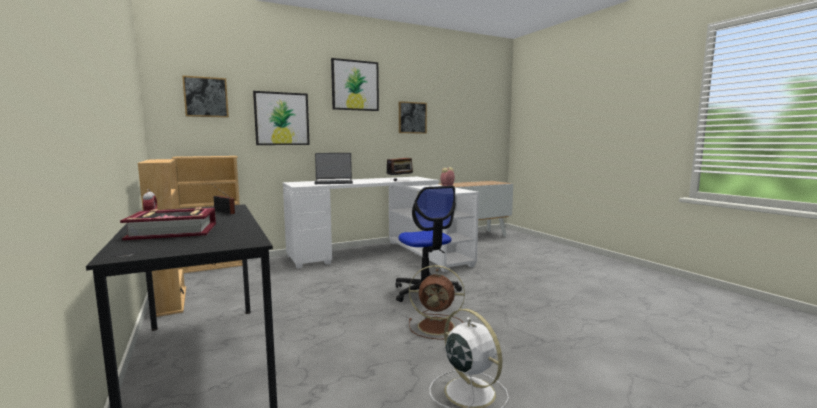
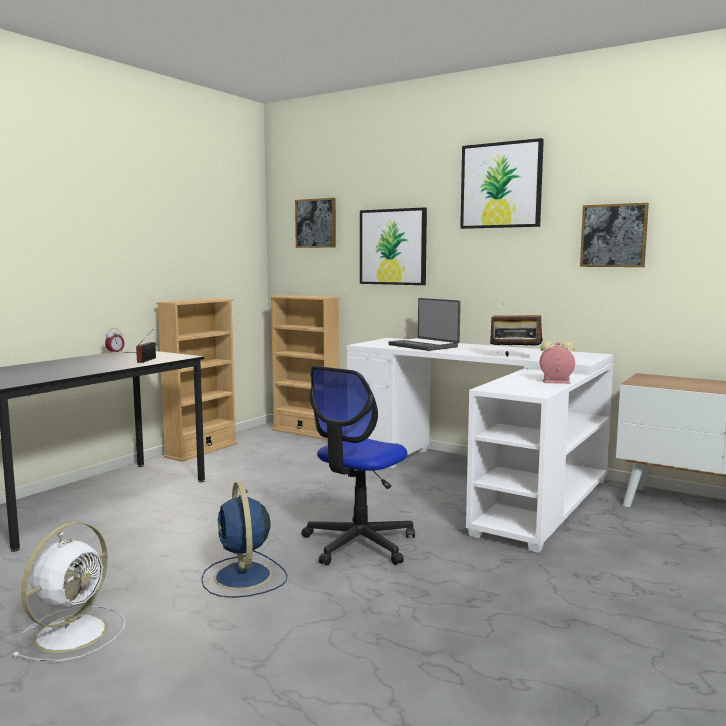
camera: 60 degrees right, 0 degrees up
(173, 231) = (45, 367): book -> none
(438, 326) = (243, 577): brown fan -> blue fan

